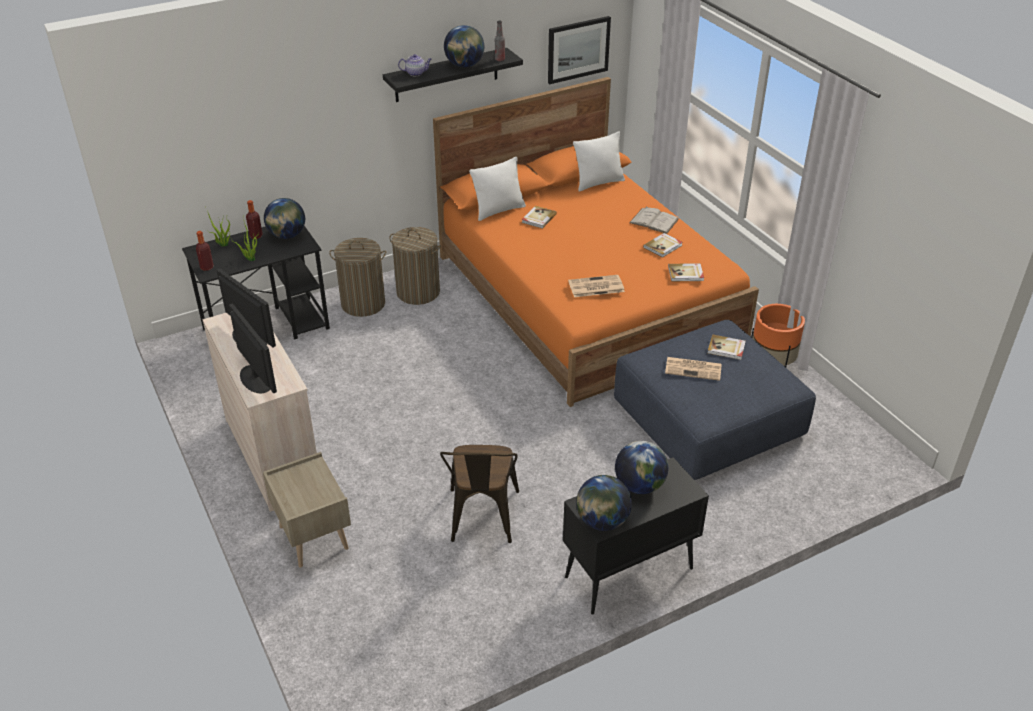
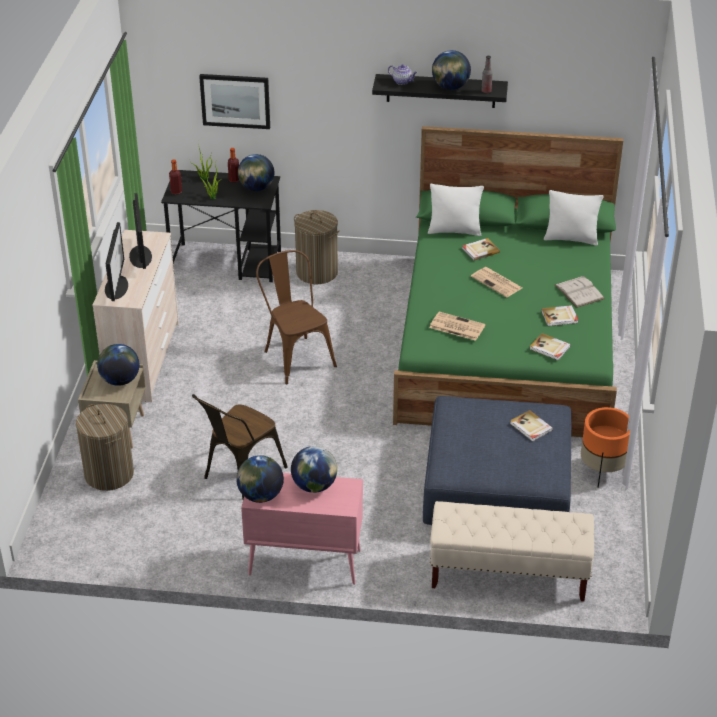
camera: 35 degrees right, 0 degrees up
(311, 479) = (120, 380): none -> globe
(418, 292) = (369, 280): laundry basket -> laundry basket (109, 474)
(420, 385) = (295, 356): none -> brown chair
(578, 49) = (589, 102): picture -> picture (235, 100)
(587, 296) = (507, 342): orange bed -> green bed
(628, 574) = (303, 563): black cabinet -> pink cabinet
(694, 369) = (483, 430): newspaper -> newspaper (497, 282)
(800, 489) = (508, 574): none -> beige bench

